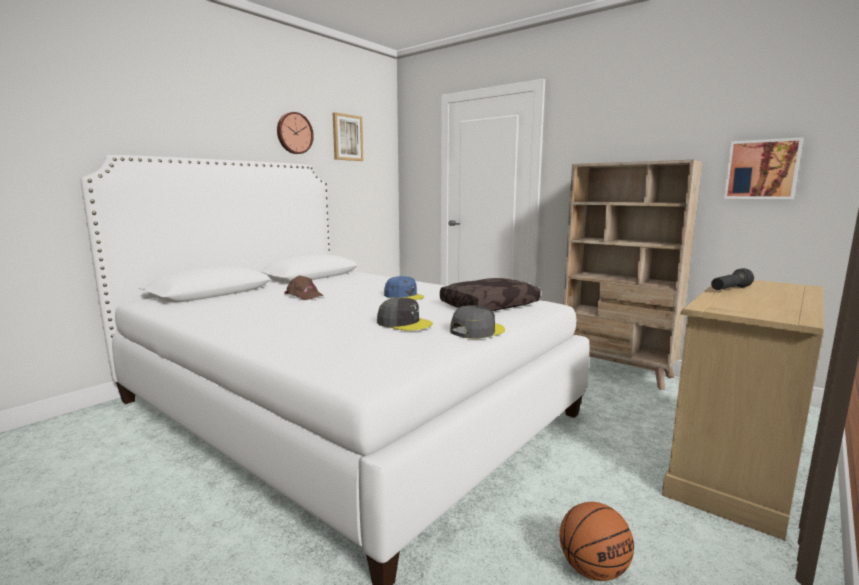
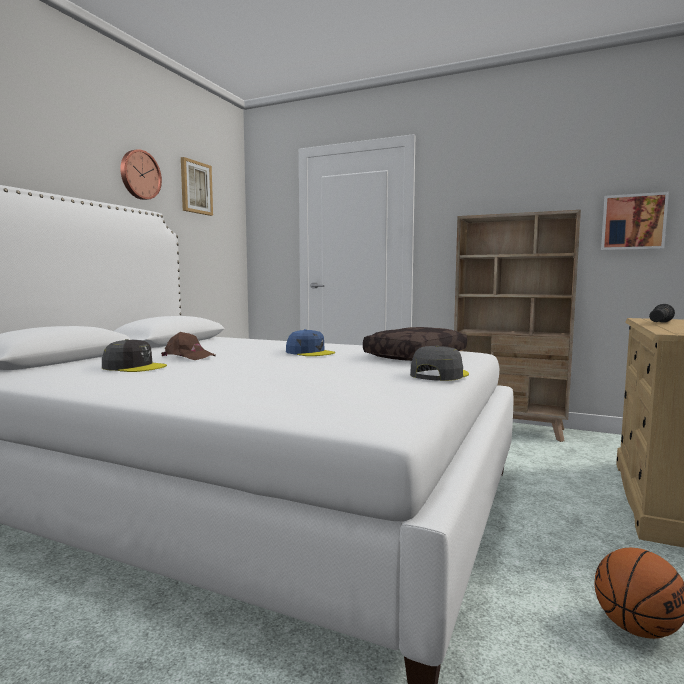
camera: 15 degrees left, 5 degrees down
(404, 323) = (351, 372): grey cap -> grey cap (134, 367)

